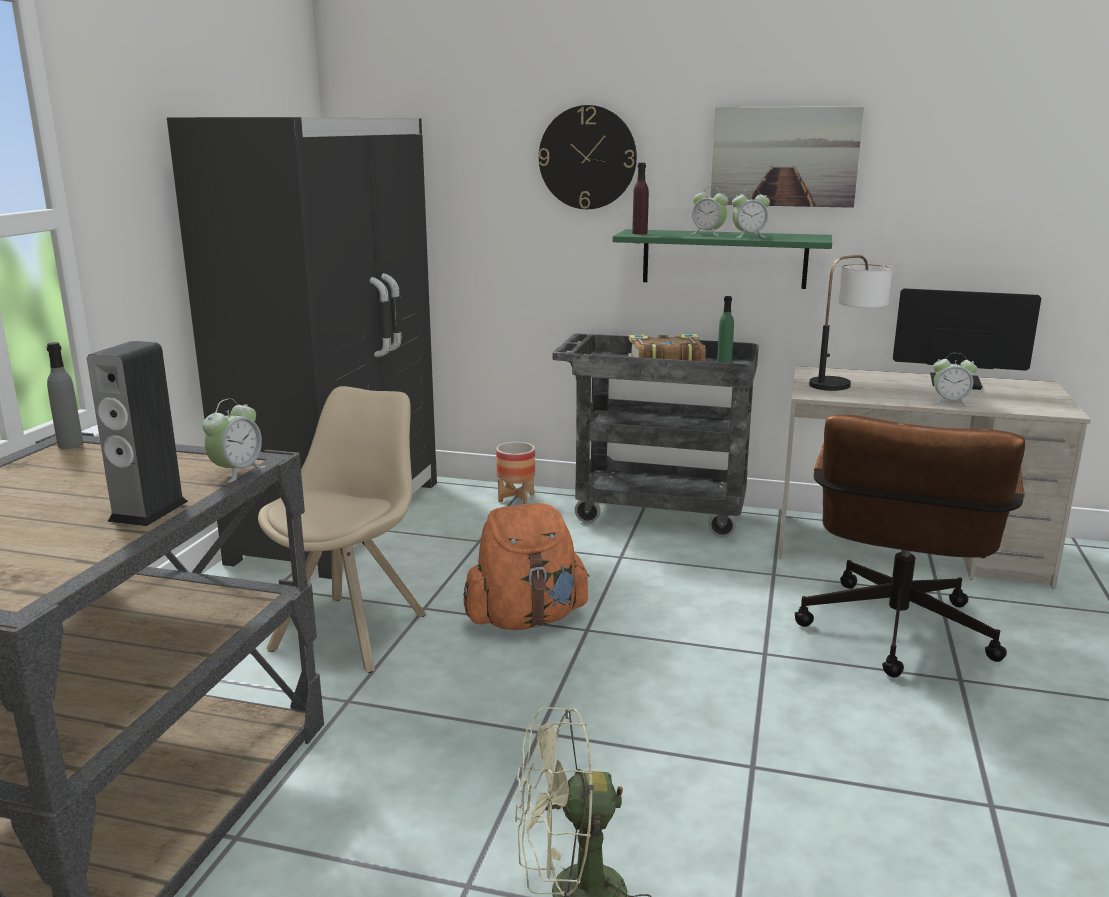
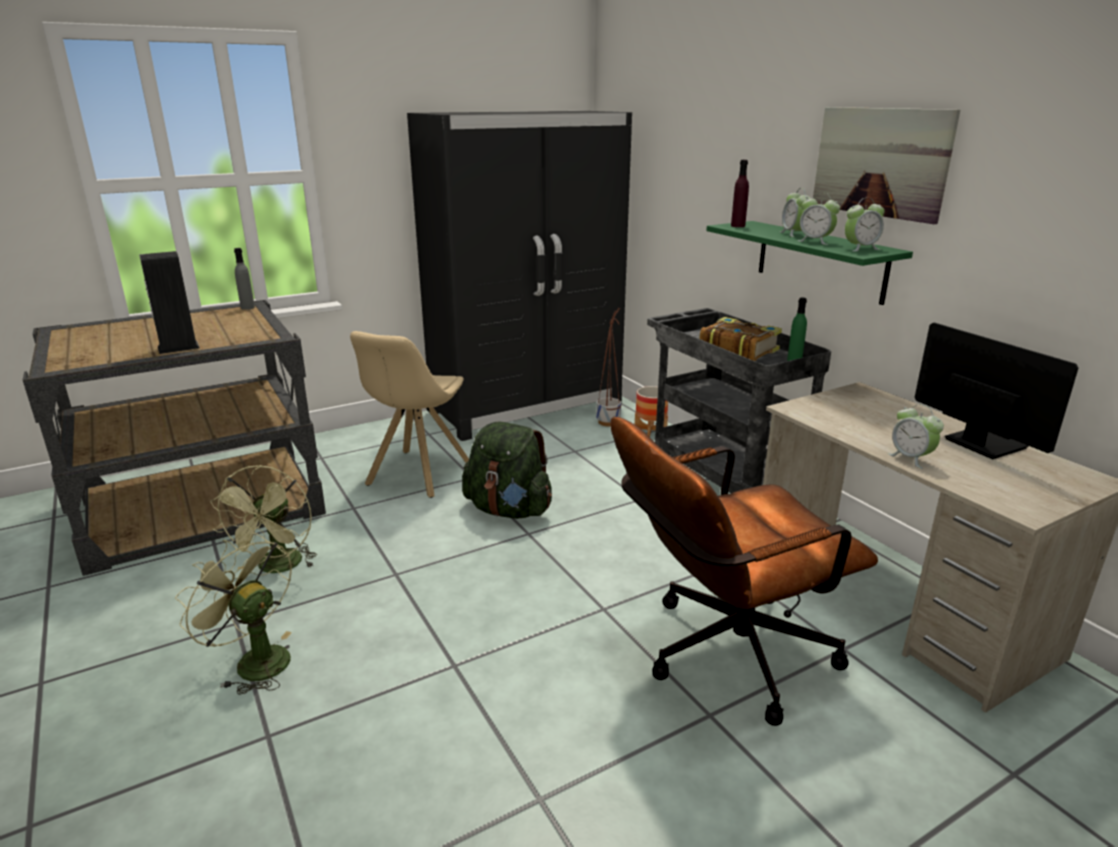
camera: 45 degrees right, 5 degrees up
(237, 472) = (252, 340): alarm clock -> alarm clock (860, 248)
(351, 631) = (418, 473): beige chair -> beige chair turned 135 degrees clockwise
(391, 806) = (277, 568): none -> green fan
(458, 503) = (608, 422): none -> planter
(526, 619) = (509, 510): orange backpack -> green backpack
(587, 157) = (733, 151): wall clock -> none
(844, 383) = (858, 408): table lamp -> none

